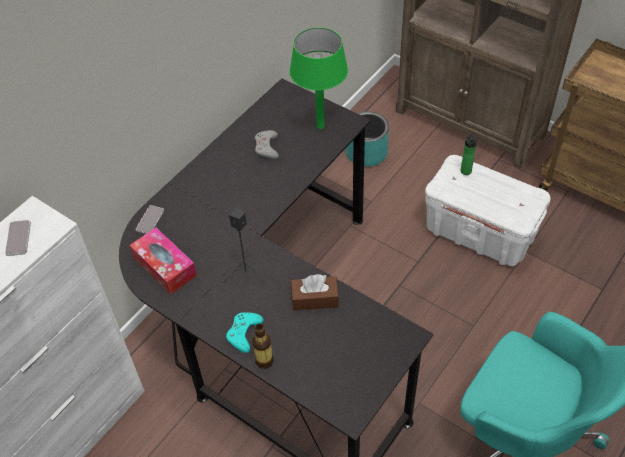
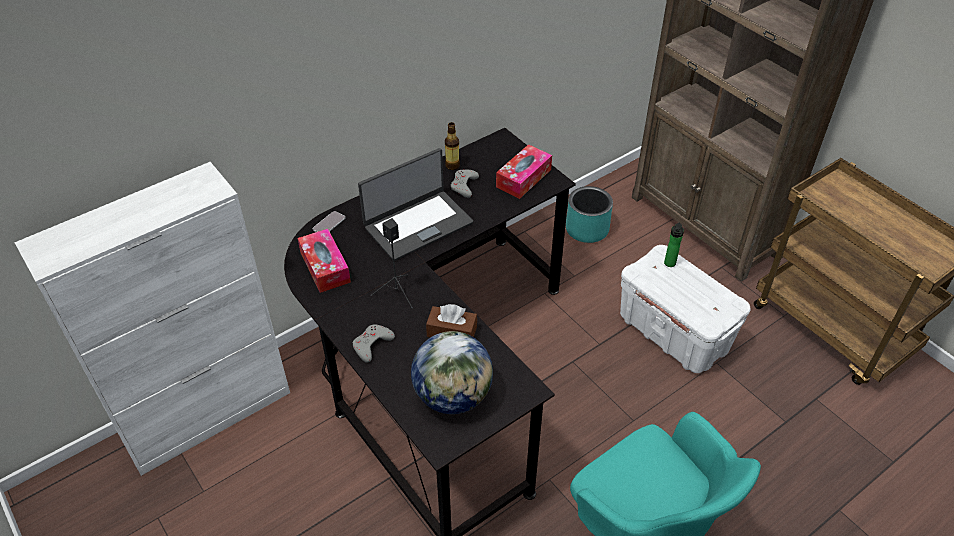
camera: 15 degrees right, 5 degrees down
(18, 238) = (181, 193): phone -> none
(238, 199) = (417, 224): none -> laptop
(244, 333) = (372, 345): turquoise game controller -> grey game controller
(264, 361) = (380, 374): bottle -> bottle (452, 166)
(320, 126) = (523, 178): green table lamp -> tissue box
(342, 363) = (453, 396): none -> globe

